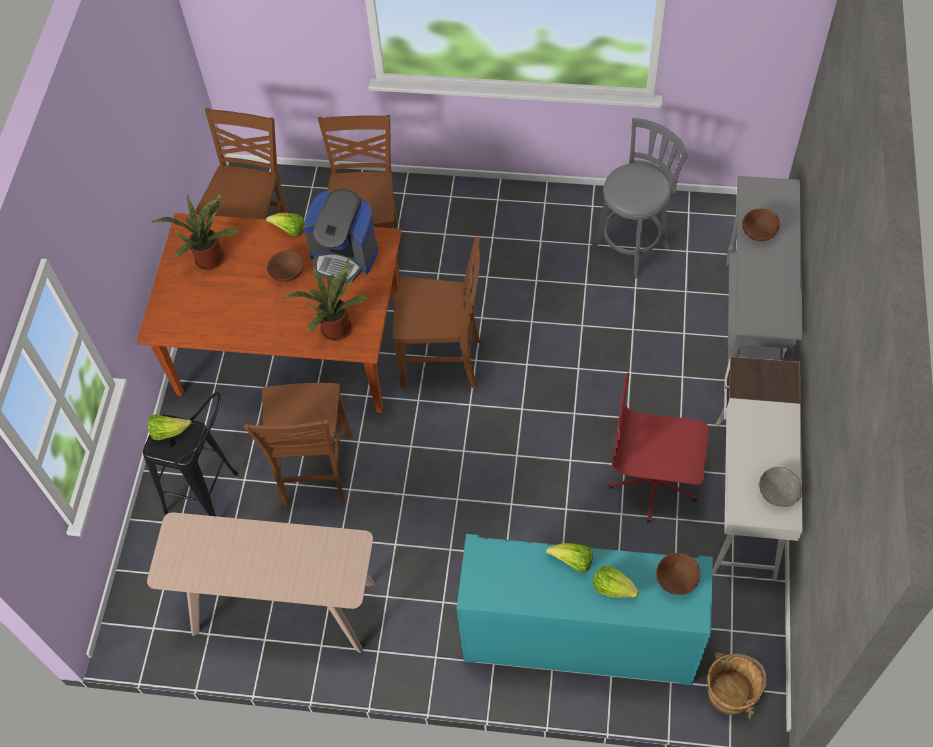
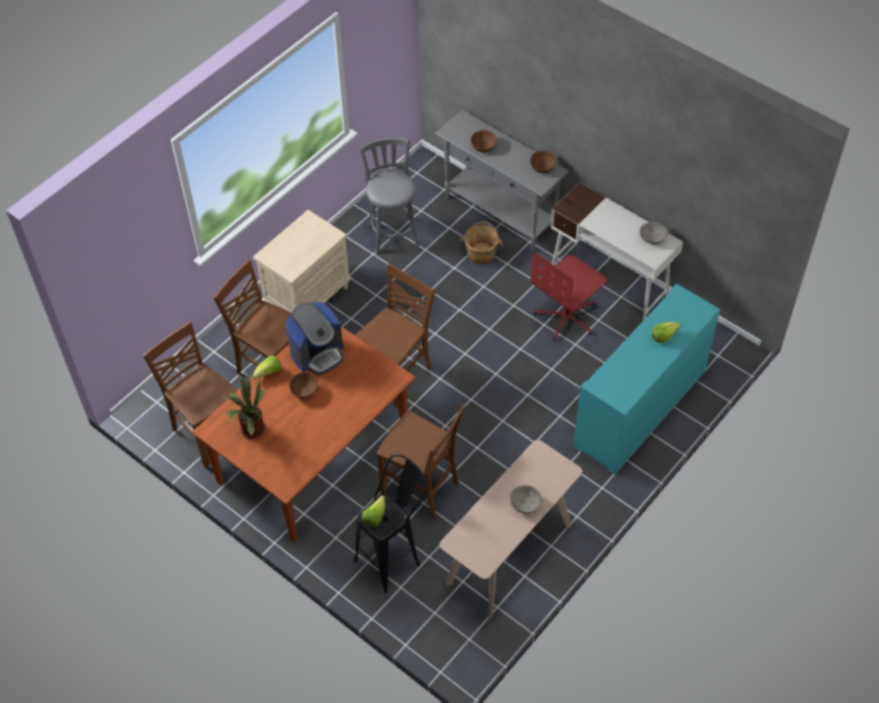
camera: 60 degrees left, 5 degrees down
(273, 571) = (525, 504): none -> grey bowl
(335, 326) = (370, 385): potted plant -> none
(486, 223) = (308, 296): none -> beige nightstand
(572, 561) = (635, 345): lettuce -> none
(676, 579) = (678, 305): brown bowl -> brown bowl (542, 167)
(731, 692) = (721, 356): brown bucket -> brown bucket (481, 253)

